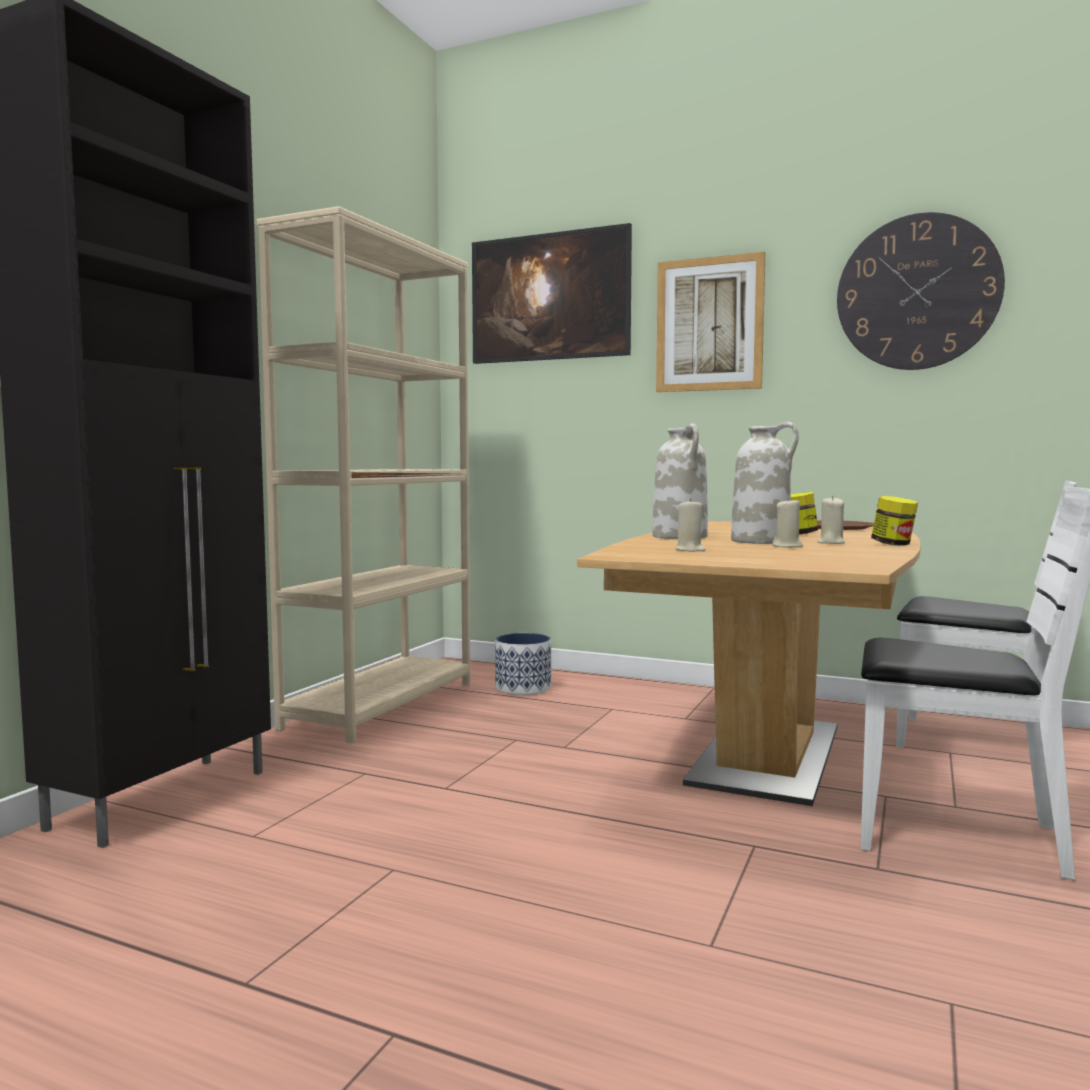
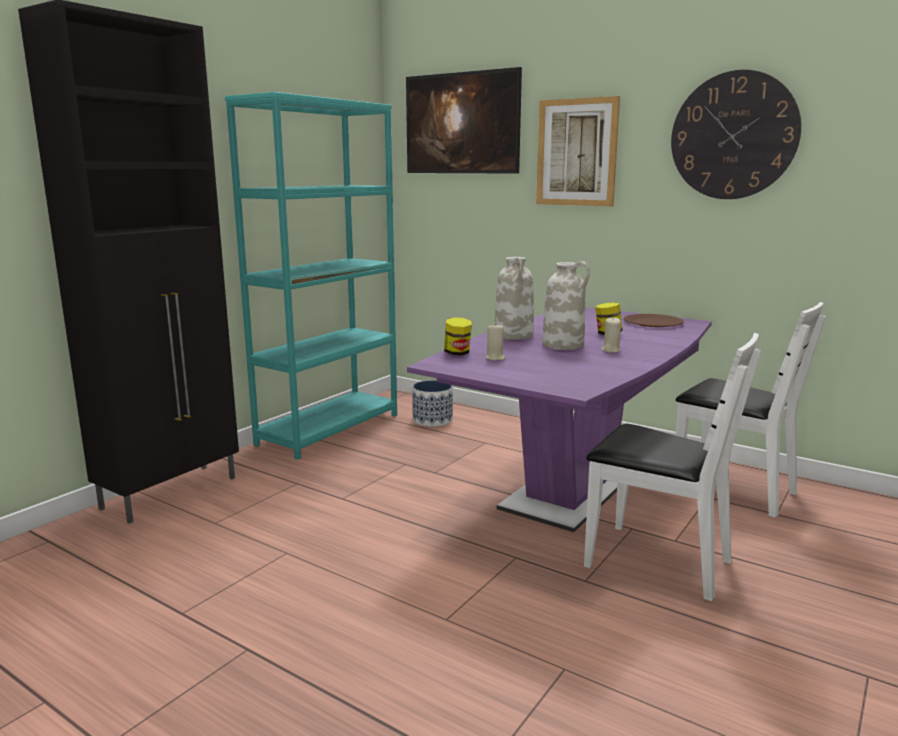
camera: 10 degrees right, 10 degrees up
(382, 705) = (329, 429): beige bookcase -> turquoise bookcase
(767, 755) = (571, 489): brown dining table -> purple dining table
(787, 546) = (571, 355): beige candle -> none
(893, 544) = (654, 355): jar -> jar (457, 353)

